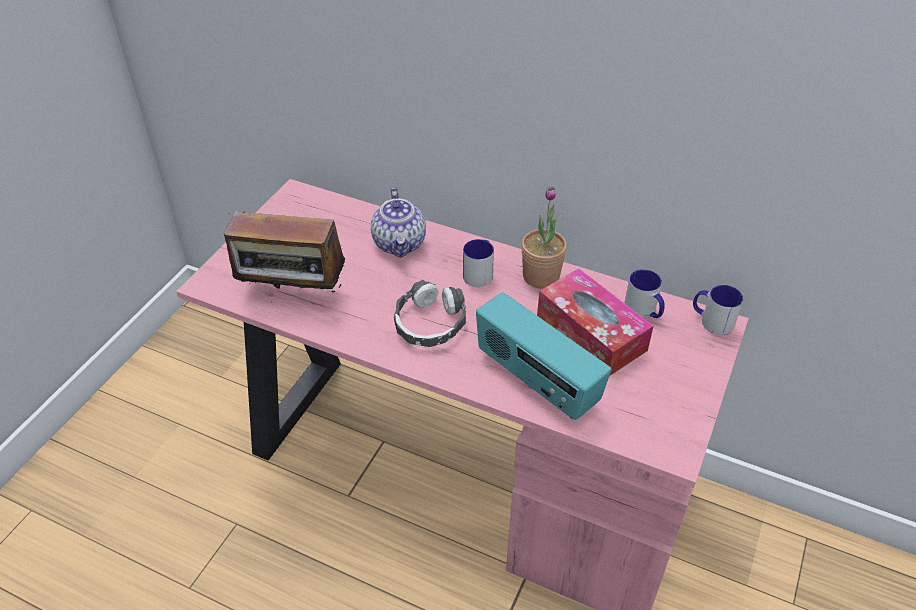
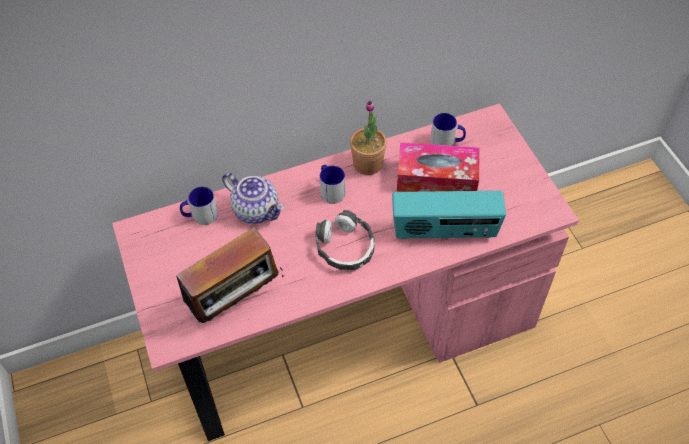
camera: 45 degrees left, 10 degrees up
(711, 321) = (485, 120): mug -> mug (200, 216)

